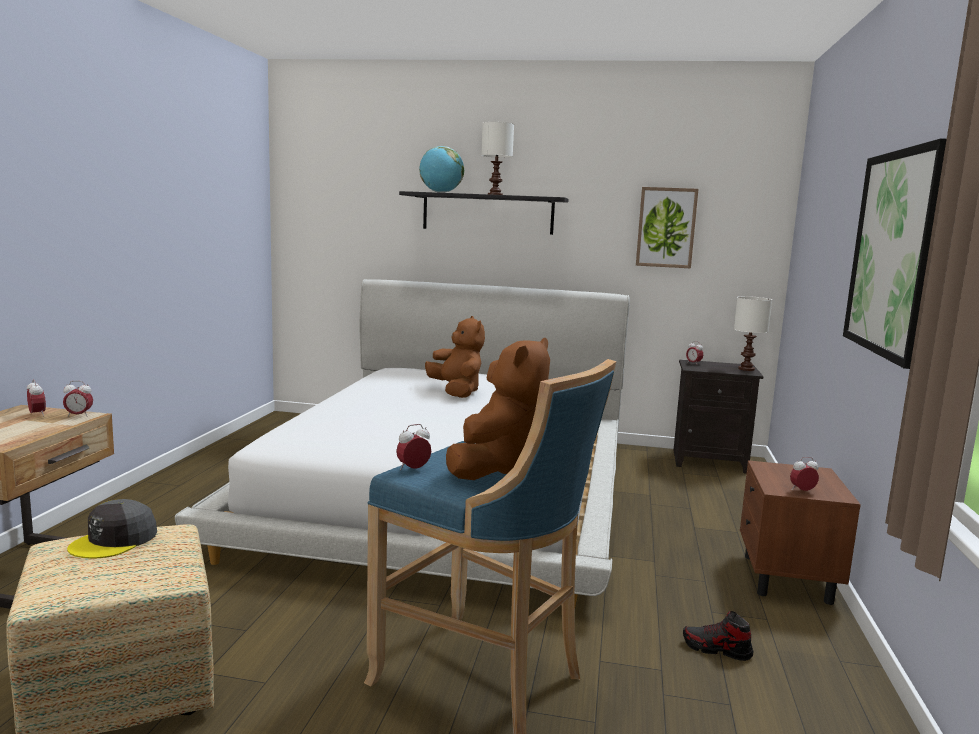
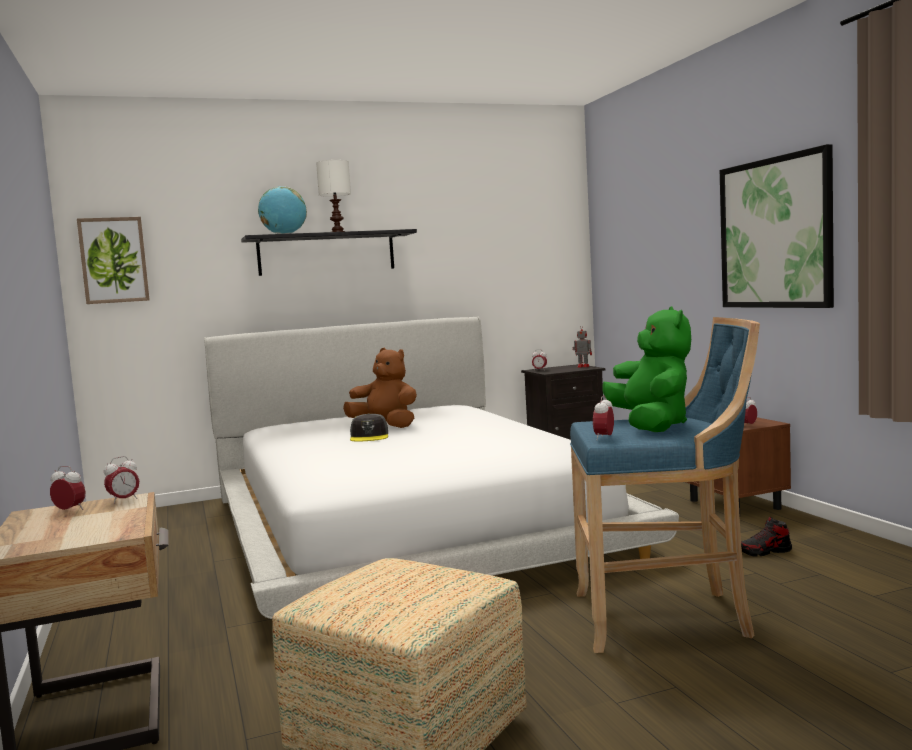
camera: 30 degrees left, 5 degrees down
(114, 540) = (366, 580): grey cap -> grey cap (369, 436)
(497, 468) = (651, 426): brown plush toy -> green plush toy
(666, 227) = (493, 252): picture -> picture (114, 260)
(745, 369) = (582, 366): white table lamp -> toy robot

